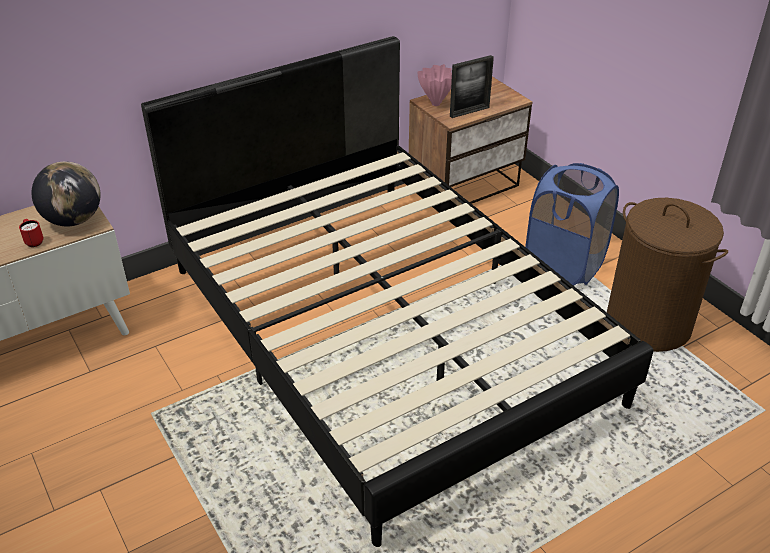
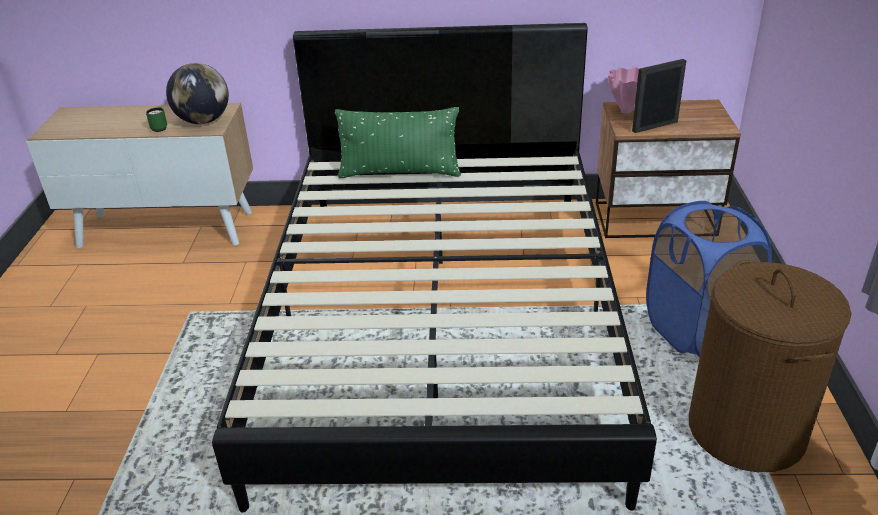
camera: 35 degrees right, 5 degrees down
(33, 241) = (160, 127): red mug -> green mug
(273, 212) = (400, 173): none -> green pillow
(469, 112) = (655, 126): picture frame -> picture frame turned 150 degrees clockwise

